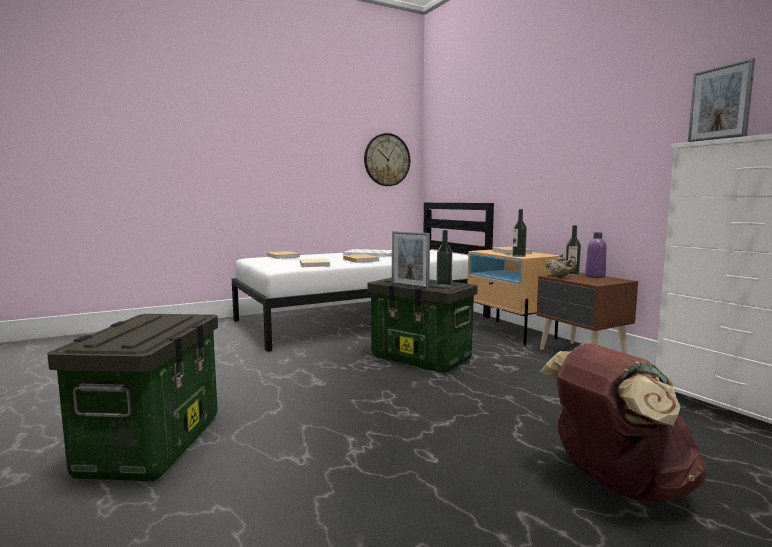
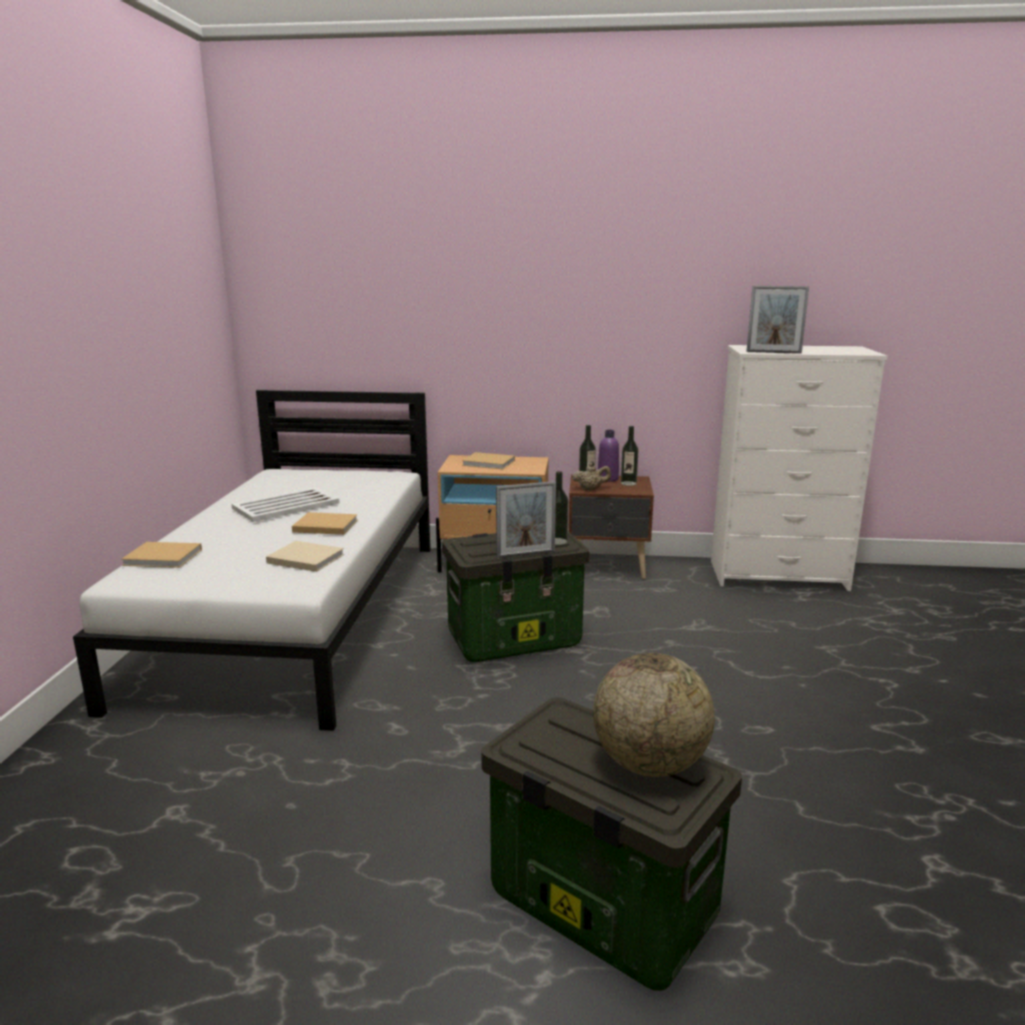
camera: 55 degrees left, 10 degrees up
(139, 334) = (649, 764): none -> globe
(387, 160) = (197, 323): wall clock -> none
(518, 256) = (526, 470): bottle -> bottle (628, 483)
(616, 484) = (854, 674): brown backpack -> none

